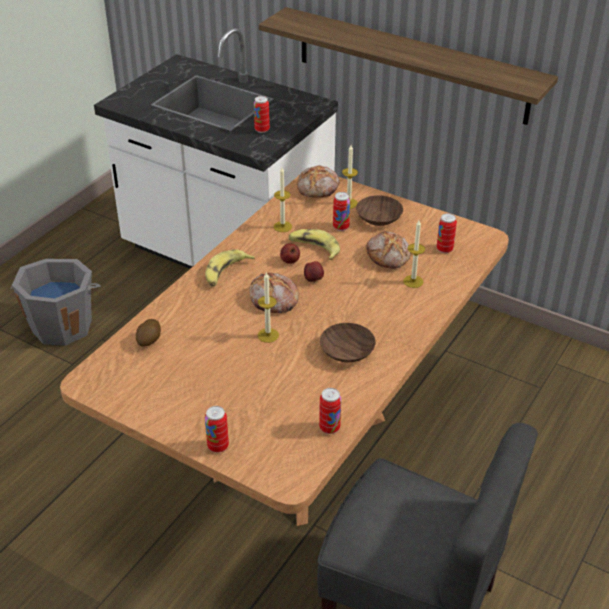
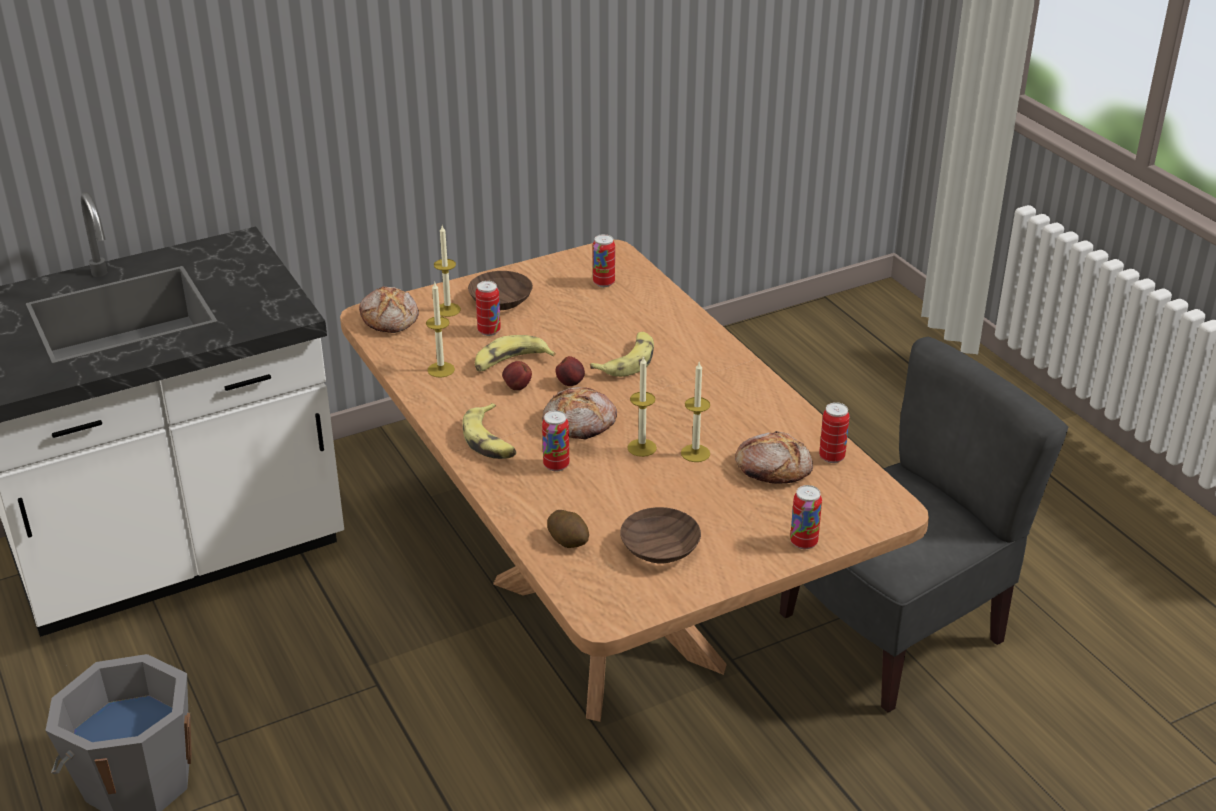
camera: 60 degrees left, 5 degrees down
(262, 130) = (249, 298): can -> can (556, 465)
(346, 351) = (717, 405): brown bowl -> brown bowl (658, 549)
(360, 293) = (627, 361): none -> banana
(389, 256) = (578, 320): bread -> bread (773, 468)
(411, 65) = (351, 123): shelf -> none
(413, 281) = (639, 322): candle -> candle (695, 453)

